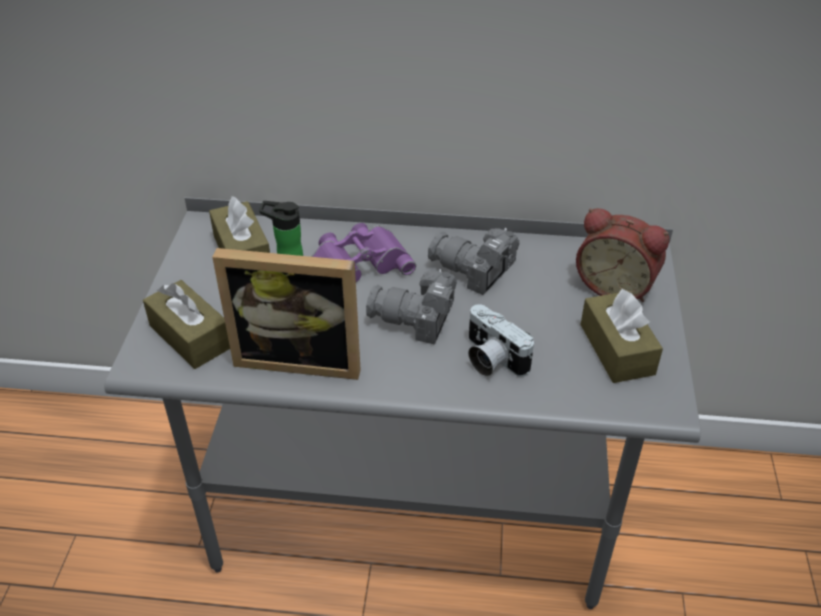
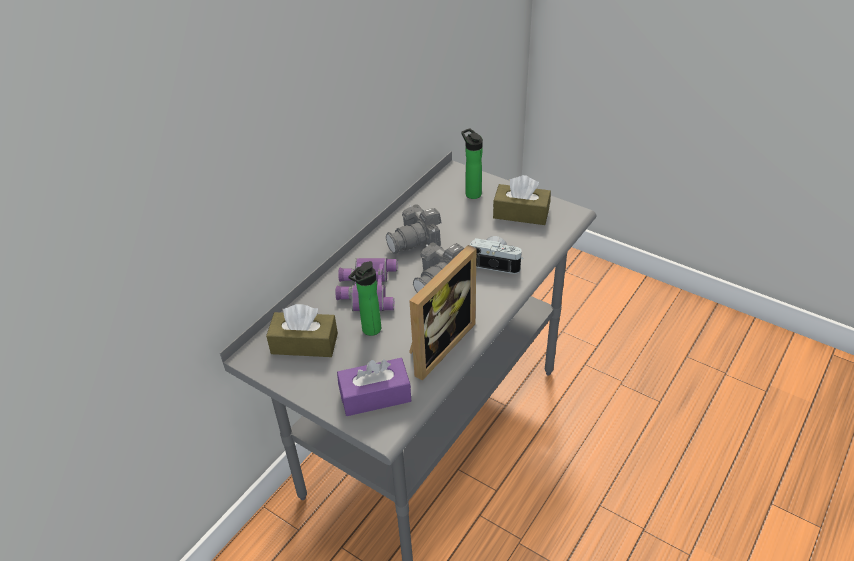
camera: 60 degrees left, 0 degrees up
(190, 336) = (375, 395): brown tissue box -> purple tissue box
(491, 359) = (496, 262): camera -> camera turned 150 degrees counterclockwise
(615, 285) = (471, 193): alarm clock -> bottle

